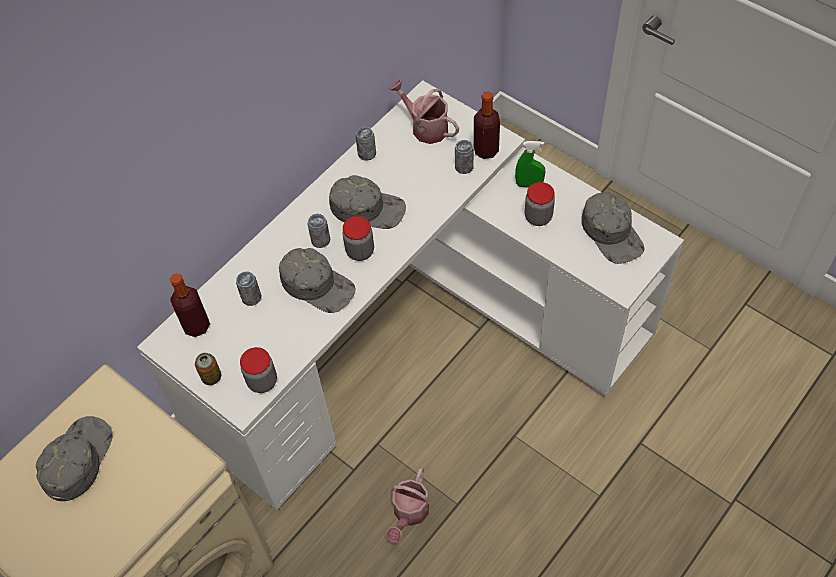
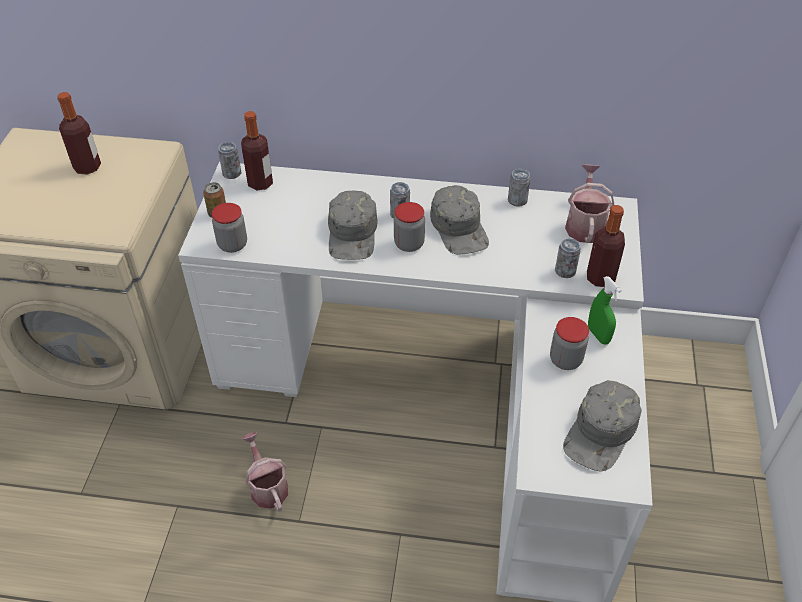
camera: 55 degrees right, 10 degrees down
(77, 459) = (87, 167): grey cap -> bottle
(251, 298) = (309, 200): can -> can (232, 173)
(409, 514) = (267, 486): watering can -> watering can turned 75 degrees clockwise

